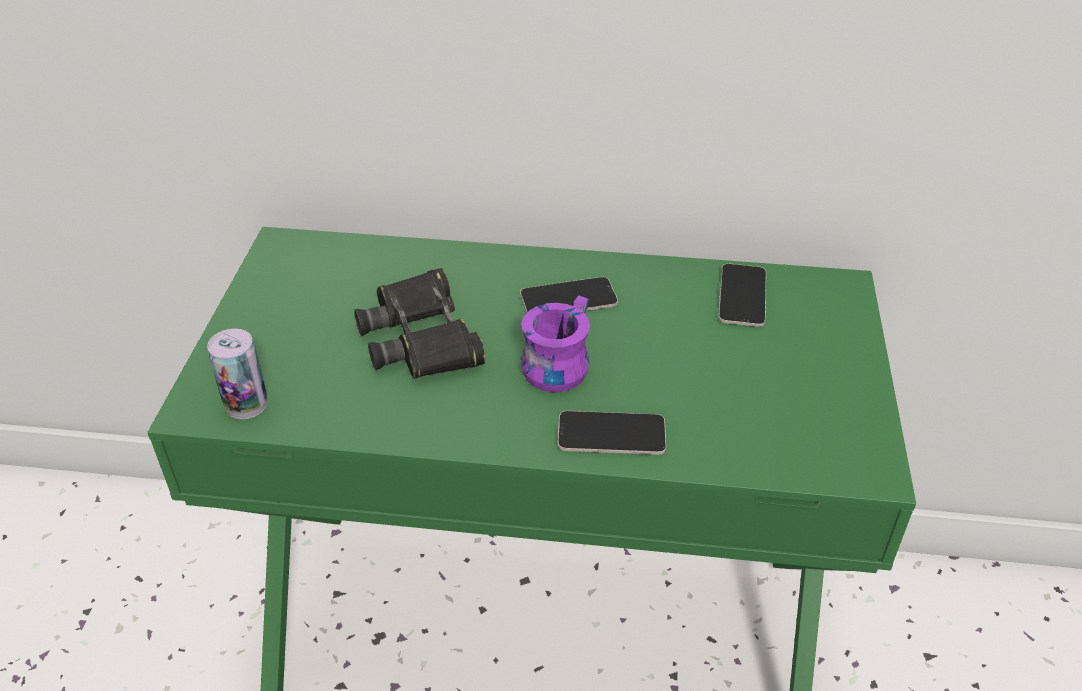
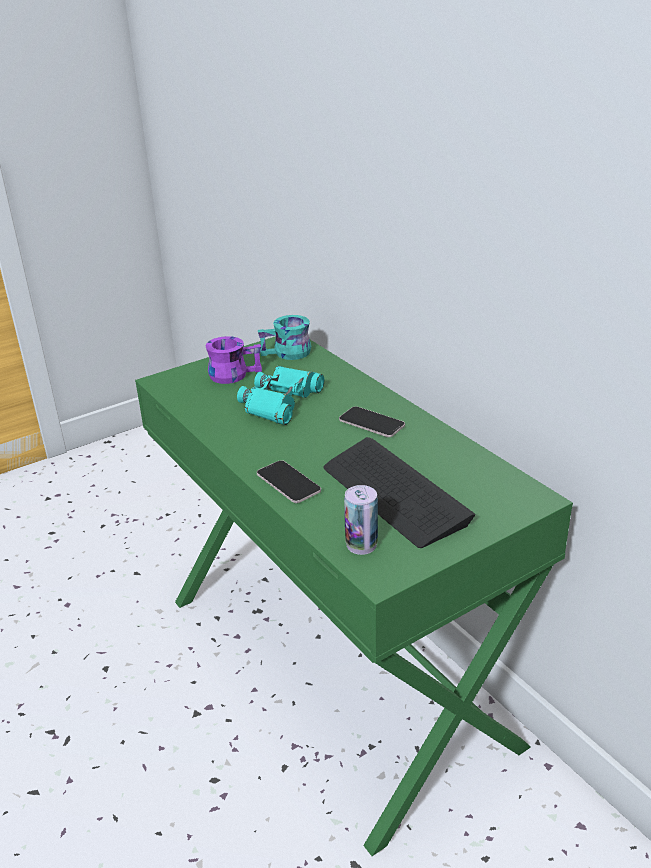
camera: 50 degrees right, 10 degrees down
(246, 404) = (178, 389): can -> can (361, 545)
(313, 266) = (287, 354): none -> turquoise mug
(421, 337) = (280, 402): black binoculars -> turquoise binoculars
(555, 362) = (317, 442): purple mug -> purple mug (233, 373)
(730, 368) = (394, 493): none -> keyboard
(742, 296) = (465, 470): phone -> none

